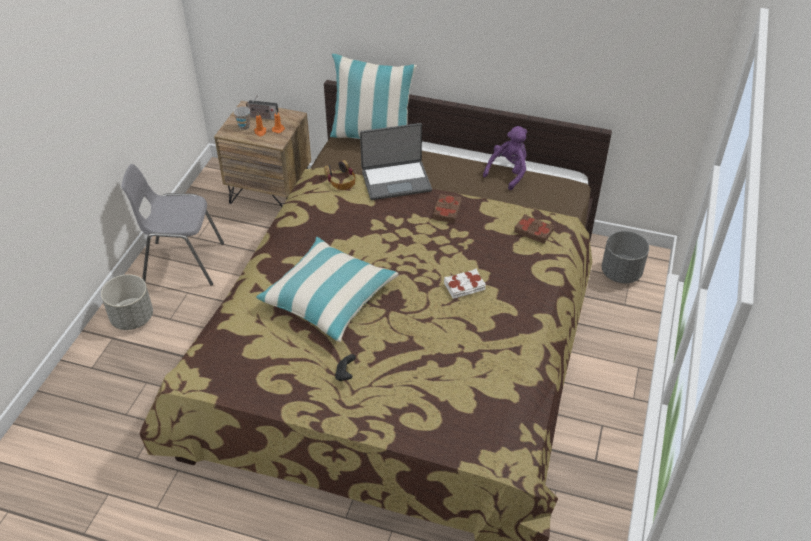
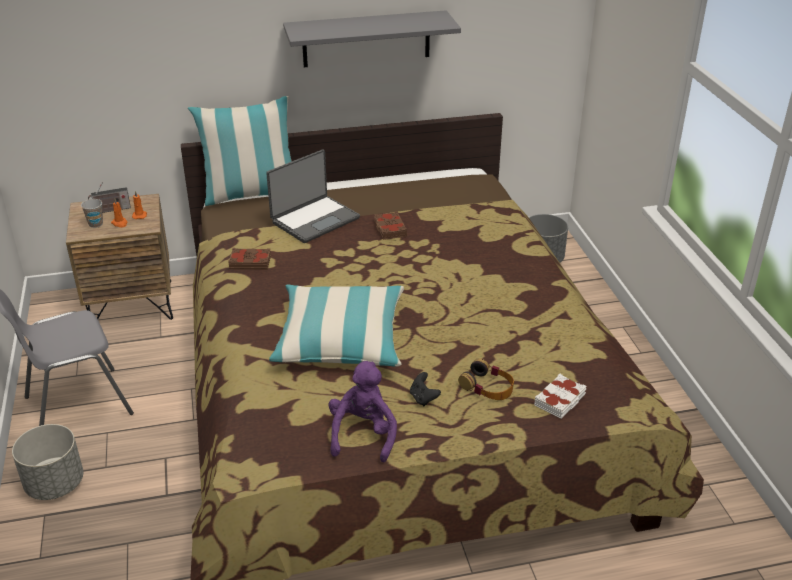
camera: 30 degrees left, 10 degrees down
(340, 179) = (254, 236): headphones -> headphones (487, 387)
(464, 287) = (468, 283): white book -> white book (560, 400)
(492, 34) = (366, 39): none -> grey shelf
(508, 172) = (415, 184): purple plush toy -> purple plush toy (363, 434)
(533, 231) = (487, 220): brown book -> brown book (250, 262)

